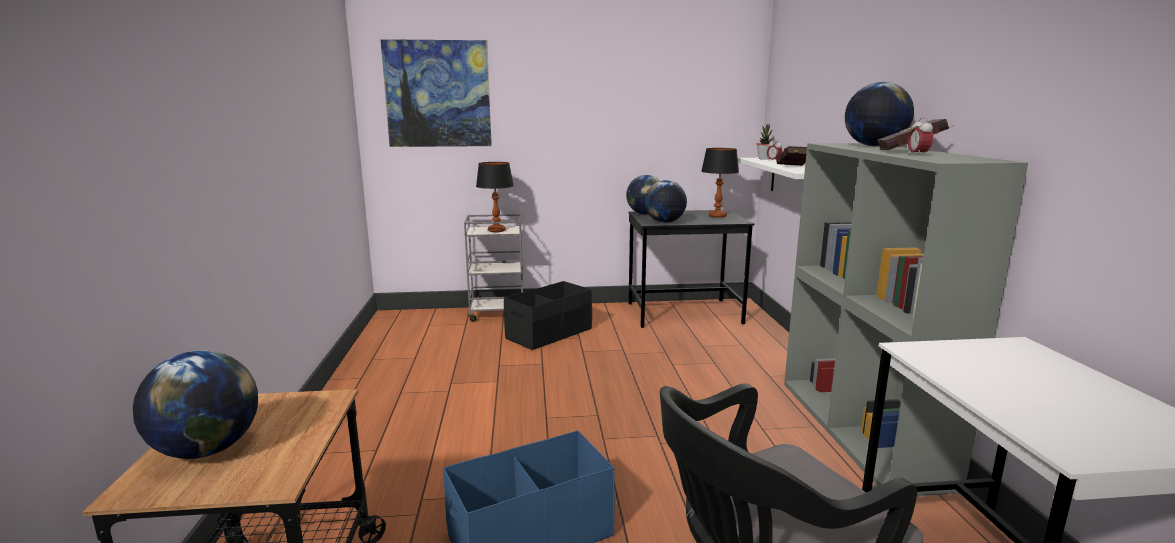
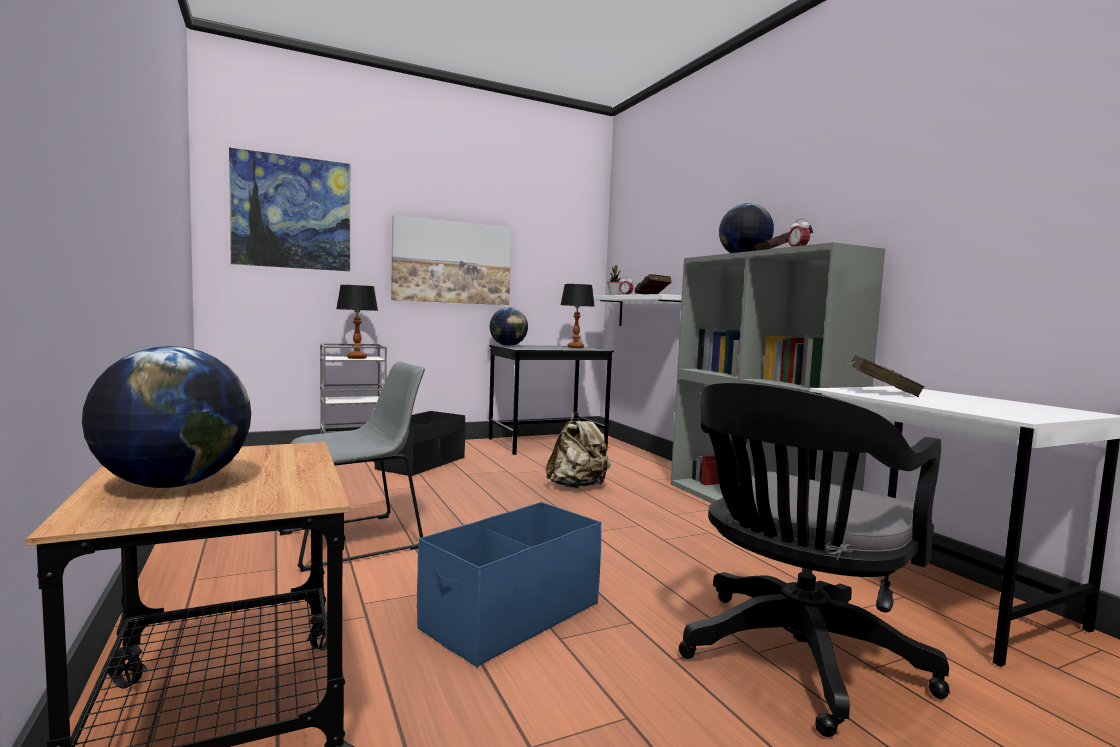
camera: 20 degrees left, 10 degrees down
(450, 425) = (357, 539): none -> grey chair
(590, 130) = (452, 262): none -> picture
(664, 222) = (533, 348): globe -> none
(681, 378) = (578, 486): none -> beige backpack
(963, 359) = (880, 392): none -> red book

